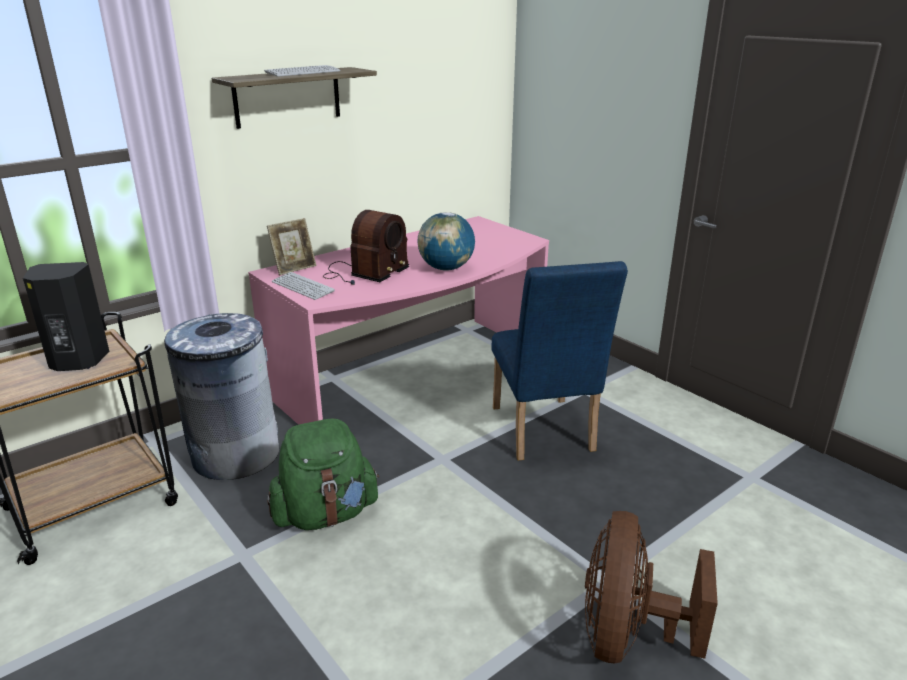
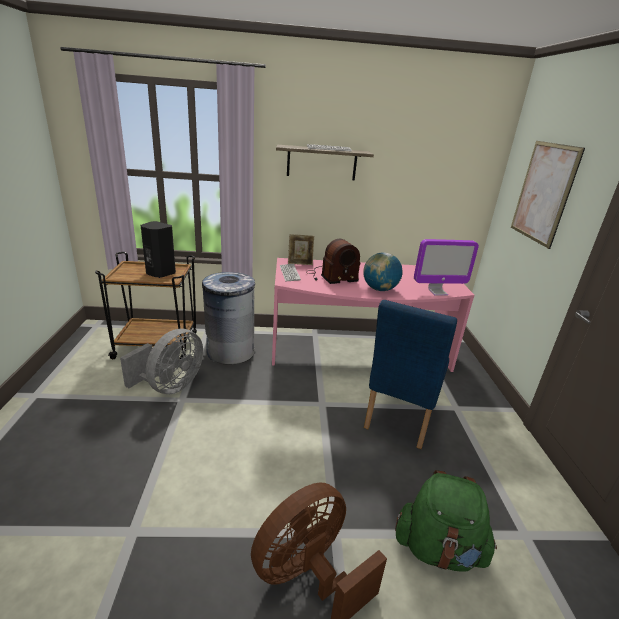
camera: 35 degrees right, 0 degrees up
(199, 548) = (170, 386): none -> grey fan
(326, 514) = (235, 401): green backpack -> green backpack (438, 549)
(510, 249) = (437, 292): none -> monitor
(594, 89) = (543, 193): none -> picture

